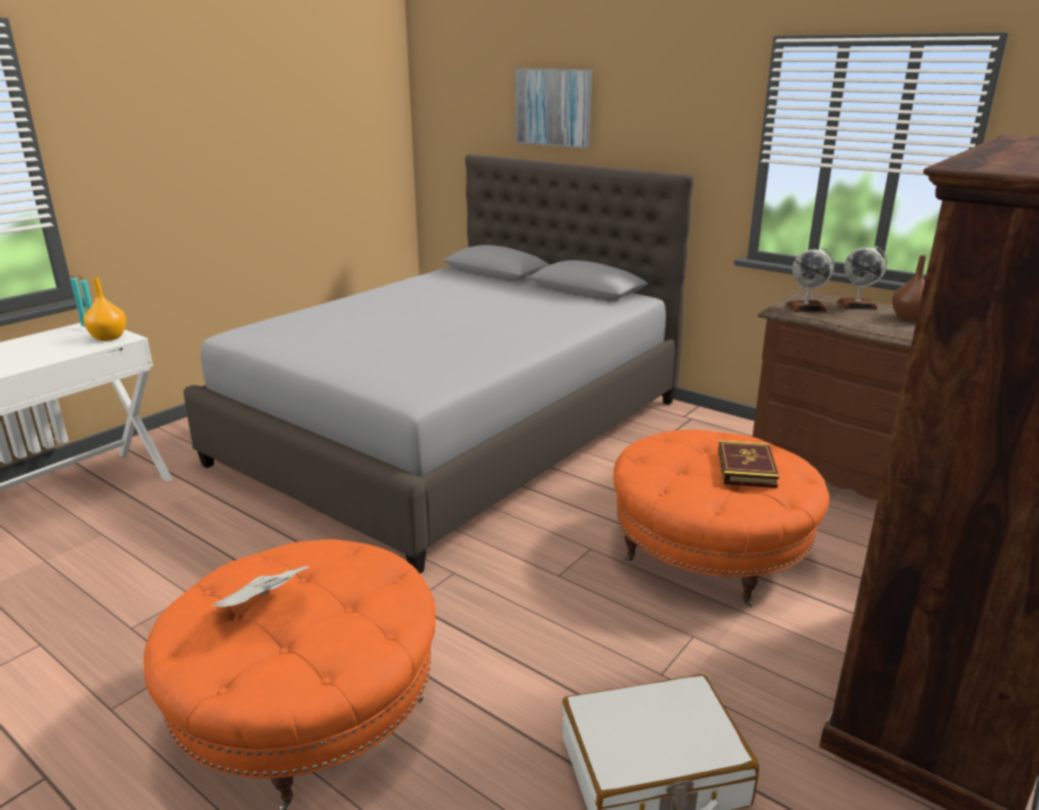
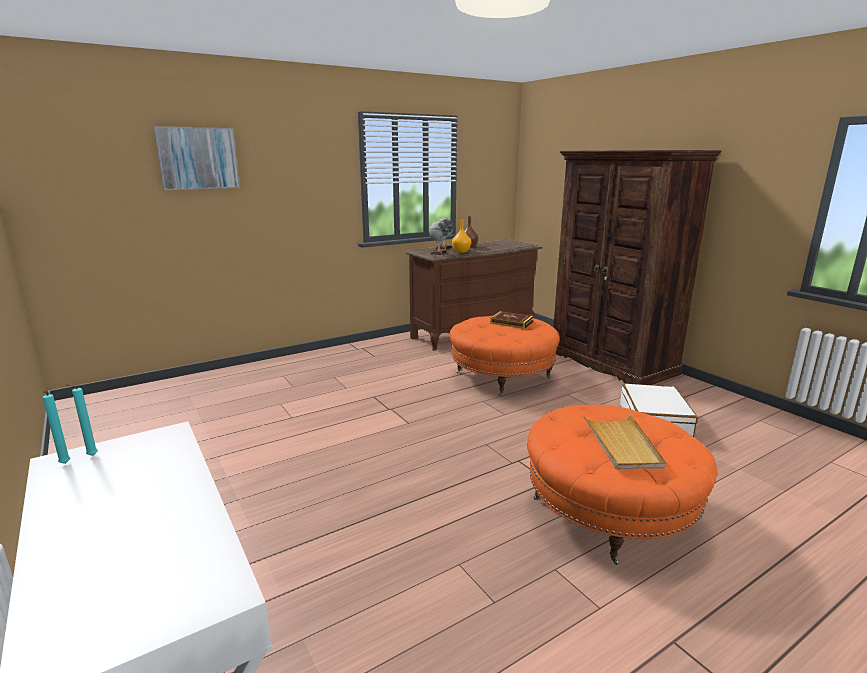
camera: 70 degrees left, 5 degrees down
(108, 337) = (149, 444): orange vase -> orange vase (461, 251)
(264, 607) = (622, 444): newspaper -> beige tray
(458, 431) = (293, 415): grey bed -> none

